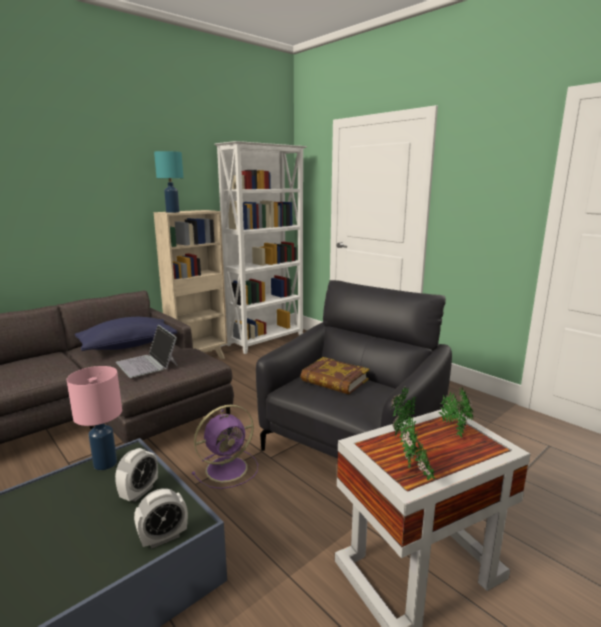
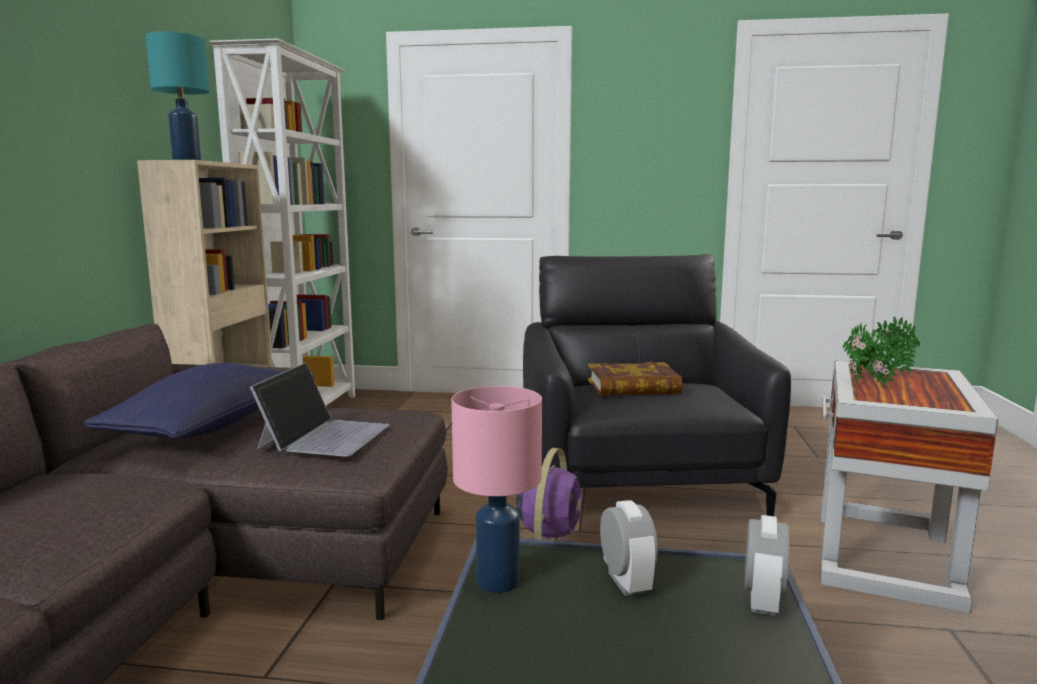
camera: 40 degrees left, 5 degrees down
(148, 364) = (325, 436): laptop -> laptop turned 90 degrees counterclockwise
(415, 473) = (948, 401): potted plant -> none

